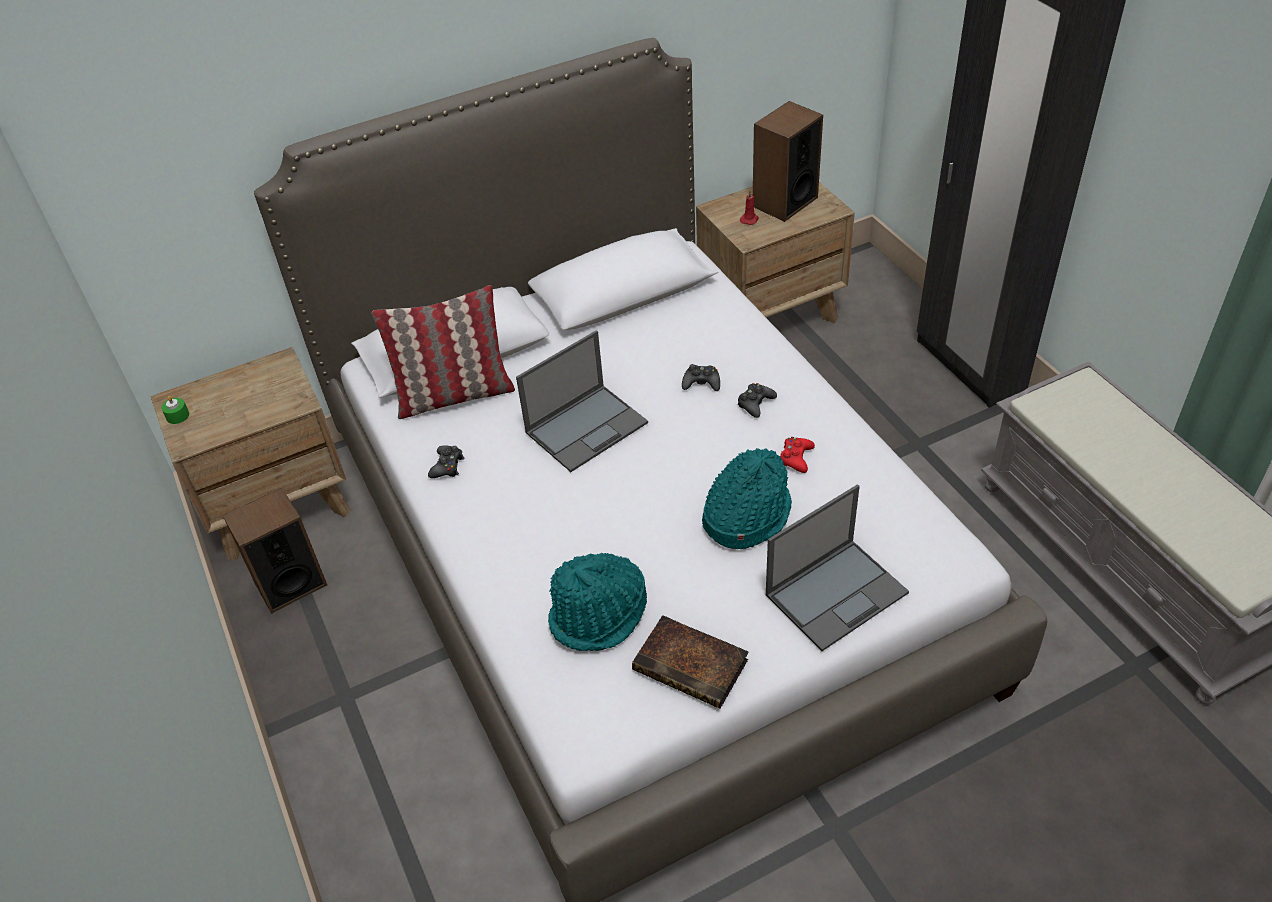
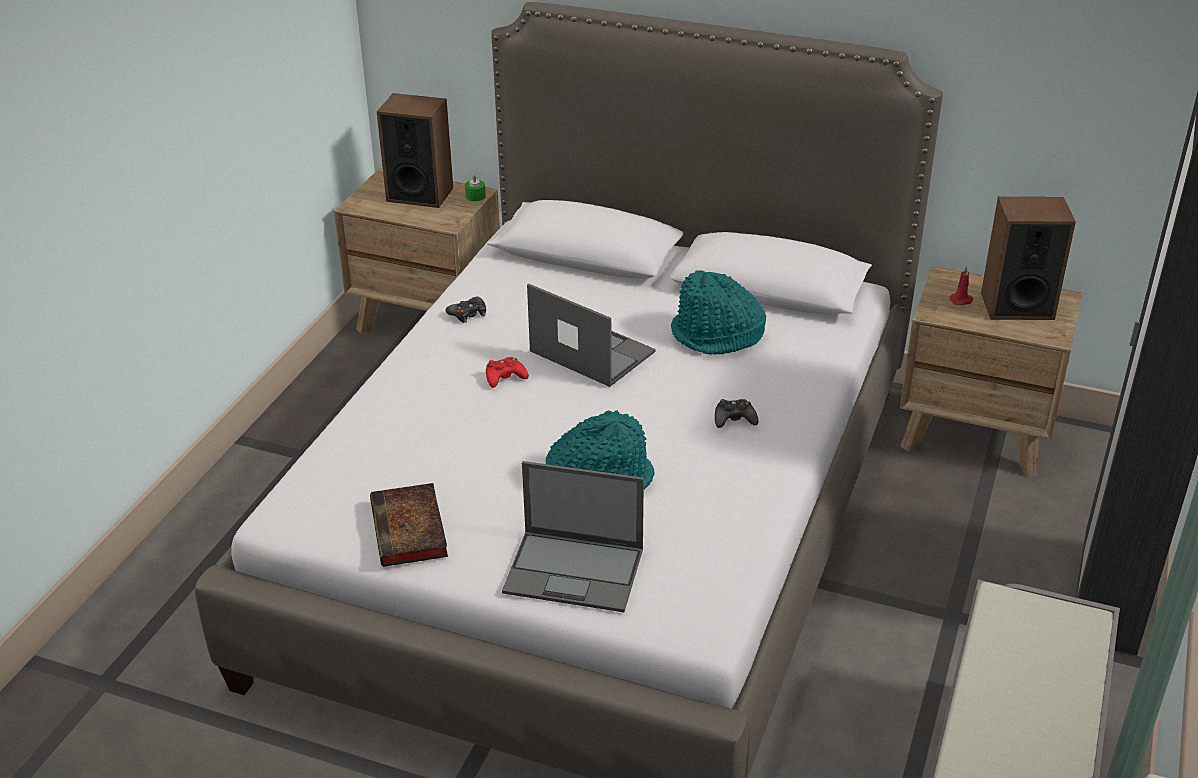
camera: 45 degrees right, 10 degrees down
(177, 416) = (375, 187): green candle -> green candle (475, 196)
(290, 583) = (368, 369): speaker -> speaker (420, 194)
(454, 395) = (542, 277): pillow -> none
(587, 427) = (590, 351): laptop -> laptop turned 150 degrees counterclockwise
(599, 614) = (406, 458): turquoise hat -> turquoise hat (717, 336)
(701, 383) = (719, 380): black game controller -> none
(796, 458) = (700, 473): red game controller -> red game controller (505, 377)

